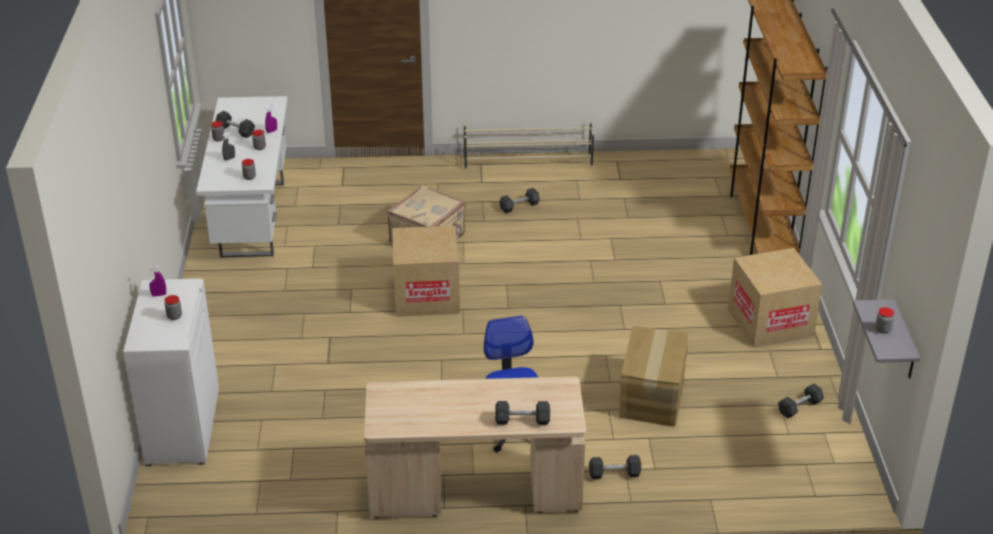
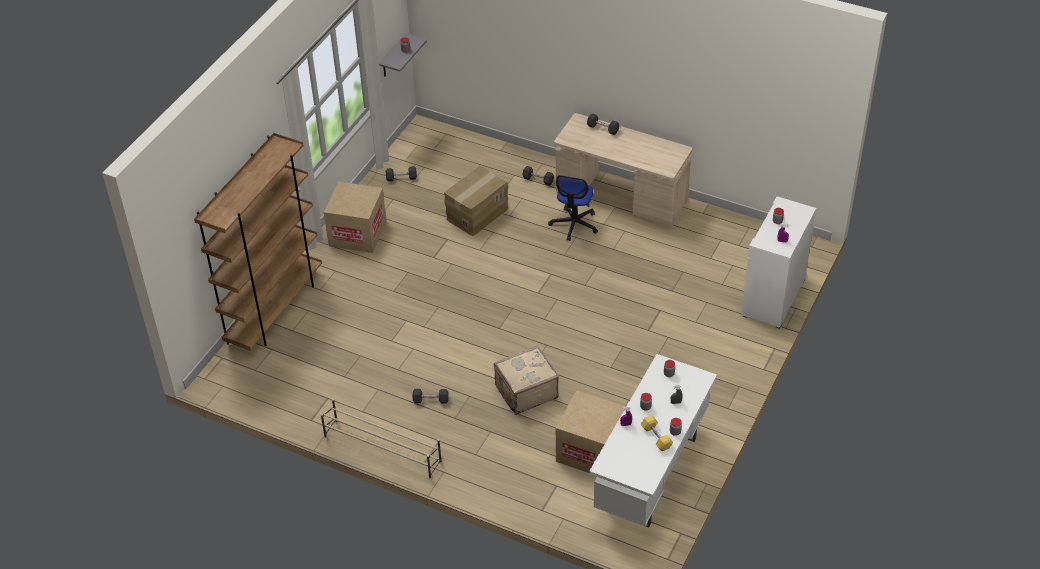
camera: 150 degrees left, 10 degrees up
(235, 131) = (656, 437): grey dumbbell -> yellow dumbbell
(426, 296) = (561, 339): cardboard box -> cardboard box (590, 450)

